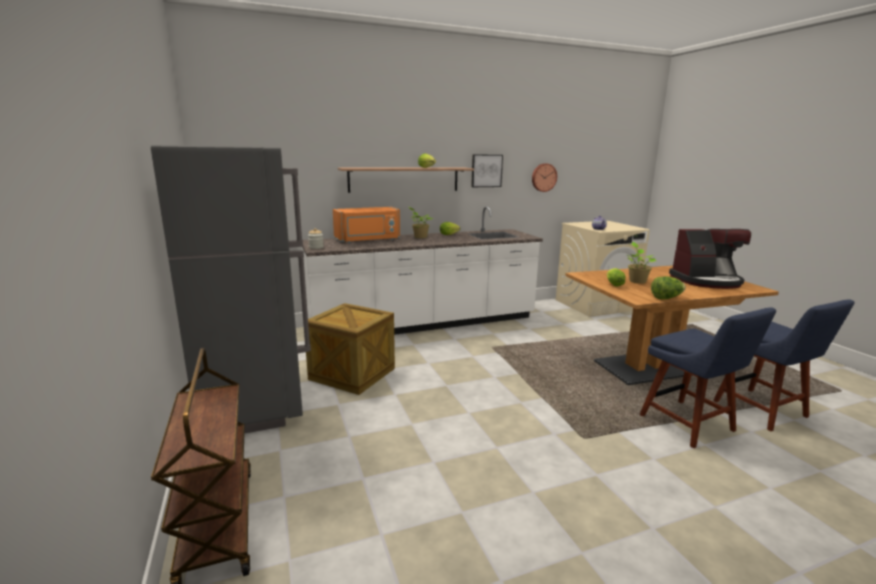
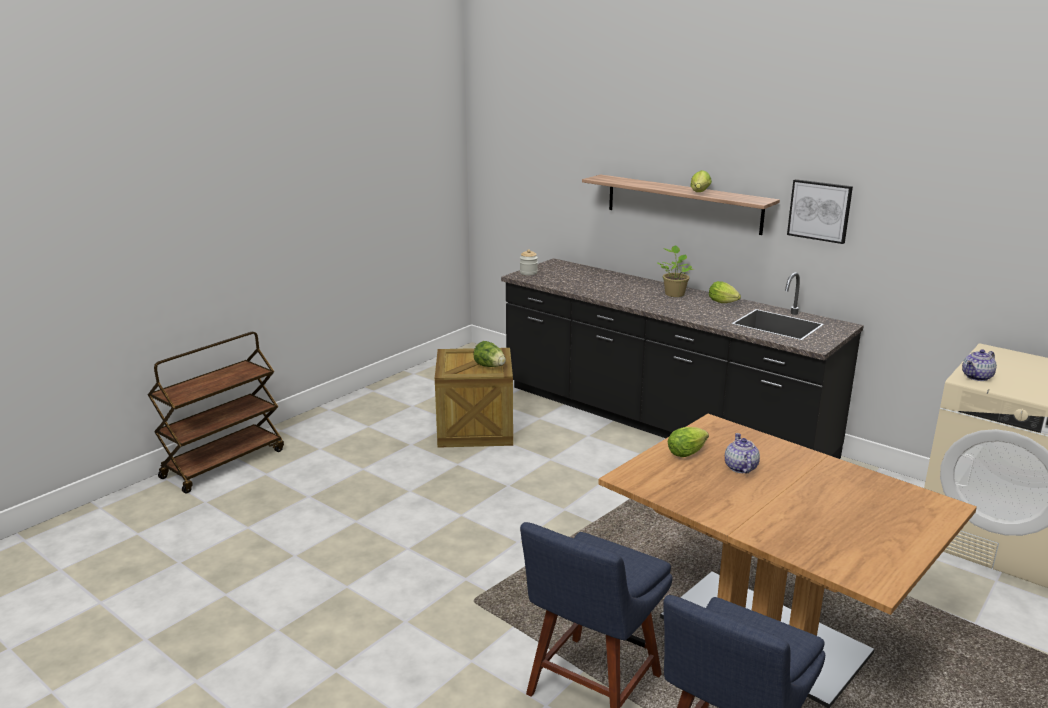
camera: 60 degrees right, 5 degrees up
(253, 403) = (376, 410): grey fridge -> none
(368, 240) = (604, 280): orange microwave -> none
(424, 324) = (659, 422): white counter -> black counter
(543, 177) = (945, 242): wall clock -> none
(636, 281) = (740, 468): potted plant -> teapot
(666, 298) = (666, 497): lettuce -> lettuce (490, 366)
(706, 281) = (848, 529): coffee machine -> none

